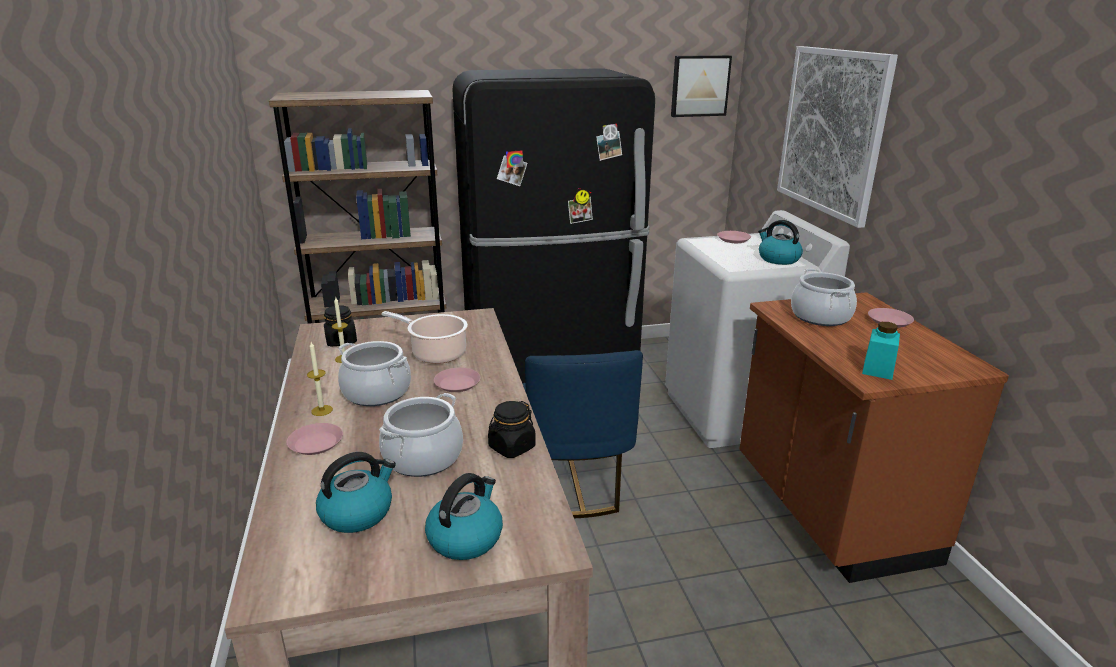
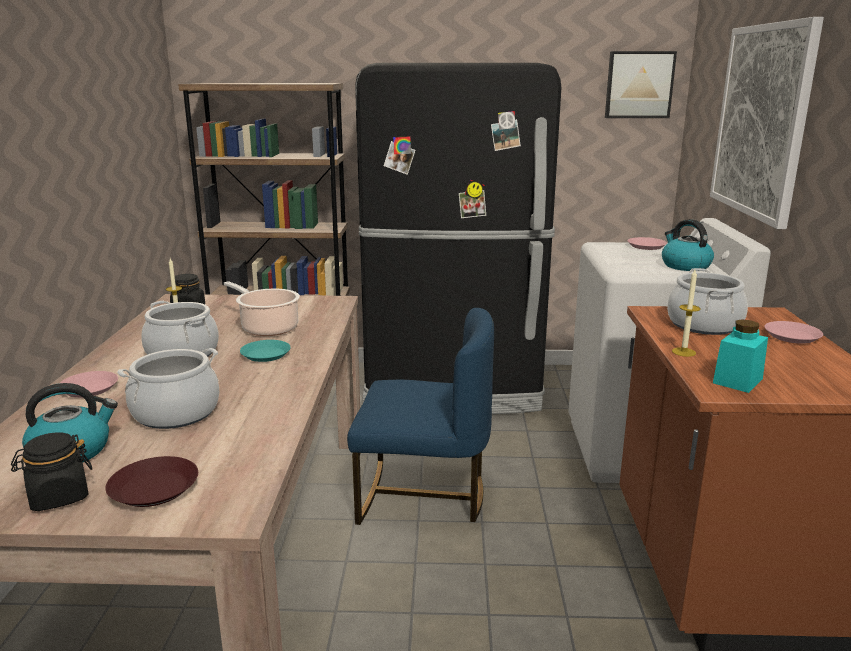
camera: 15 degrees right, 5 degrees down
(322, 410) = (119, 363): candle -> candle (683, 352)
(457, 384) = (265, 355): pink plate -> turquoise plate
(465, 537) = (153, 489): kettle -> brown plate
(511, 447) = (271, 415): black jar -> black jar (58, 497)
(574, 483) = (423, 496): blue chair -> blue chair turned 90 degrees counterclockwise

